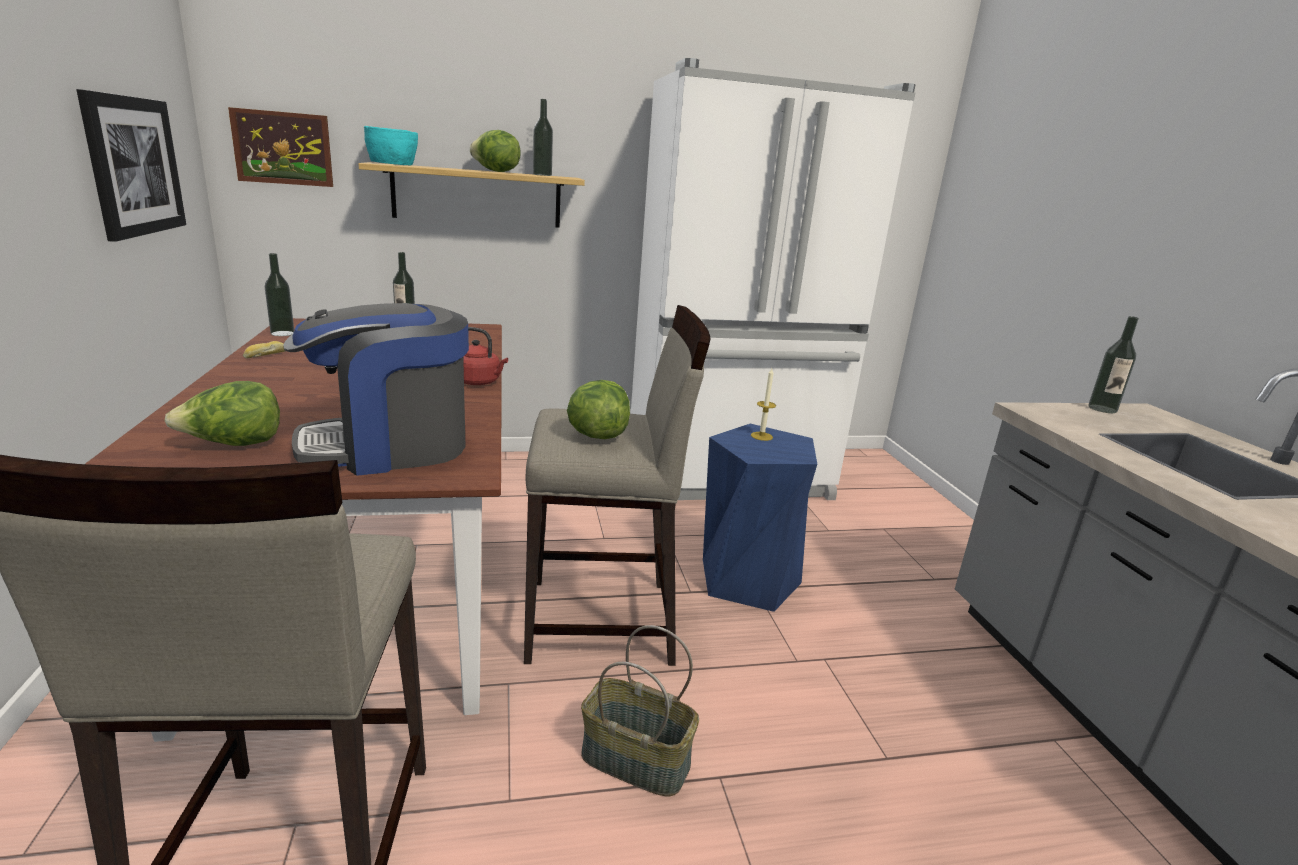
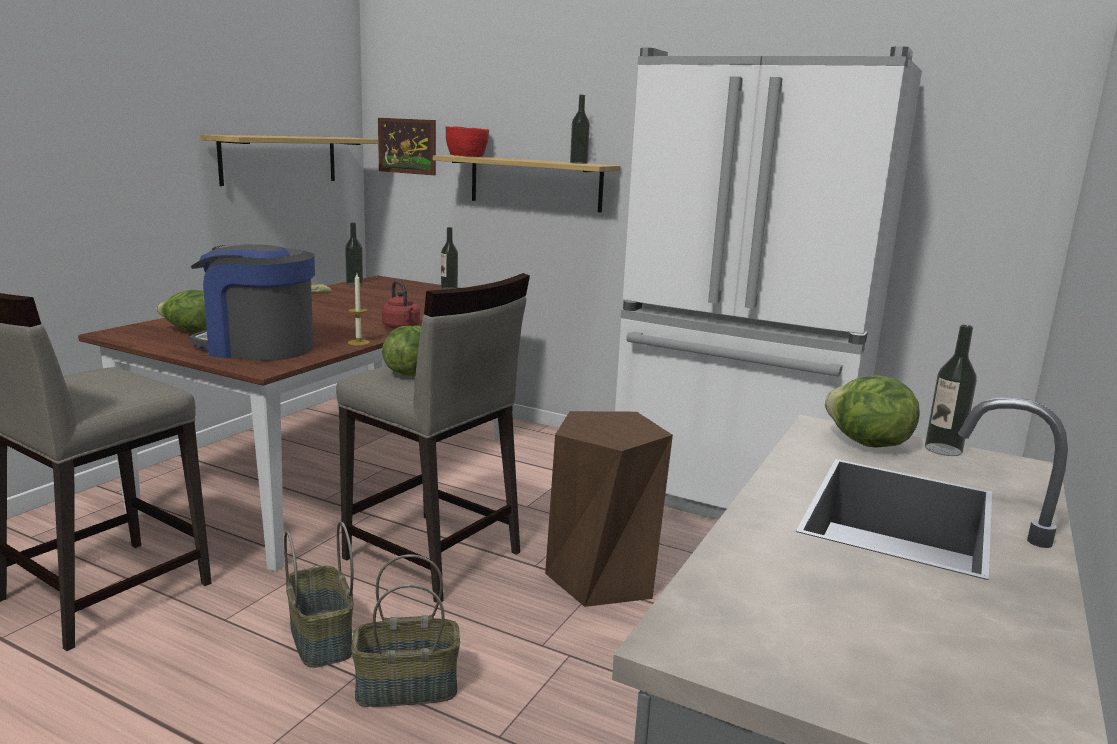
camera: 40 degrees right, 5 degrees down
(133, 166) = (279, 159): picture -> shelf
(393, 164) = (467, 156): turquoise bowl -> red bowl
(496, 171) = (541, 160): lettuce -> lettuce (867, 444)
(748, 579) = (602, 577): blue stool -> brown stool
(761, 436) = (620, 421): candle -> candle (358, 342)
(772, 762) = (405, 689): none -> basket

